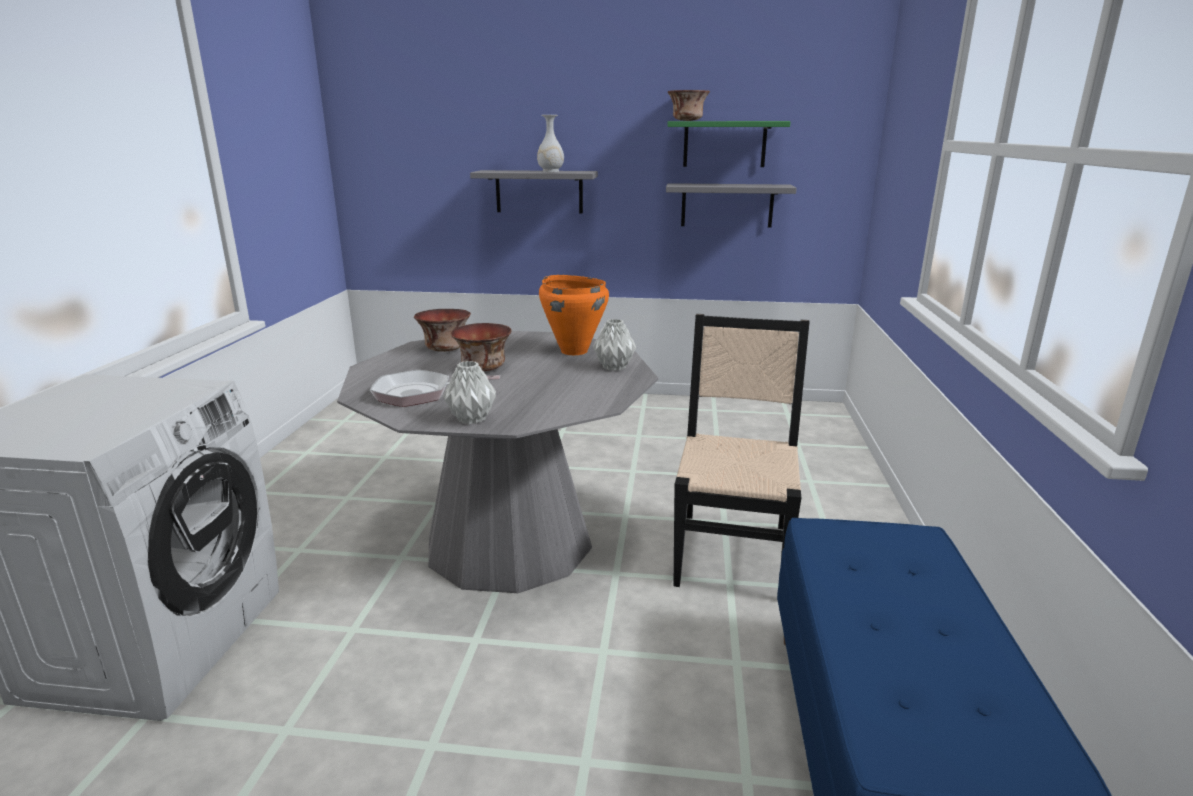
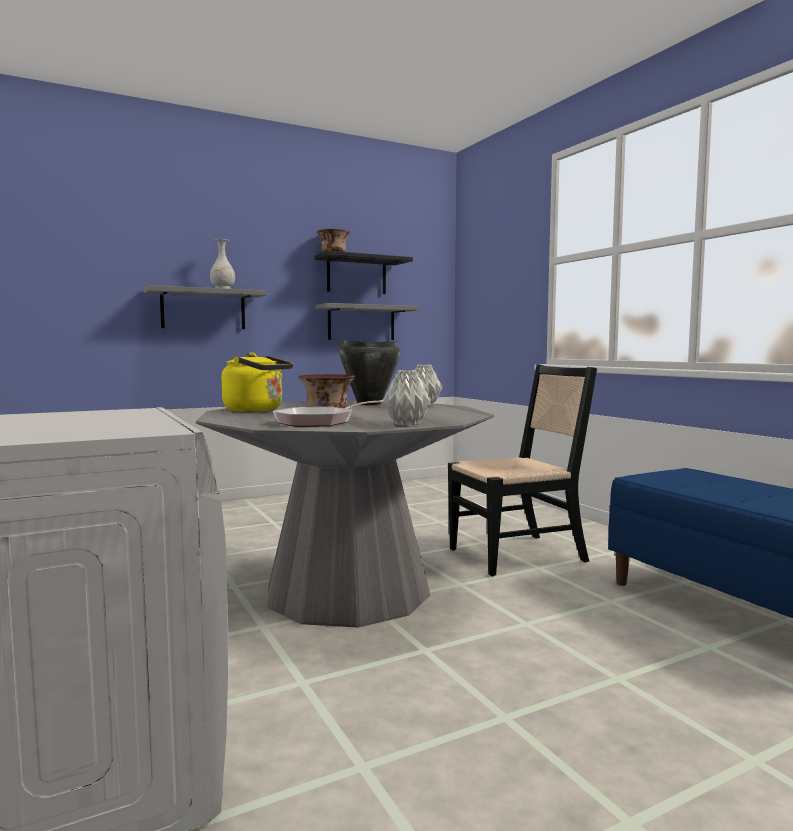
camera: 35 degrees left, 15 degrees down
(444, 349) = (257, 410): bowl -> yellow kettle
(574, 351) = (368, 404): orange cooking pot -> black cooking pot
(724, 144) = (356, 275): green shelf -> black shelf
(732, 554) = (517, 555): chair -> chair turned 90 degrees clockwise

